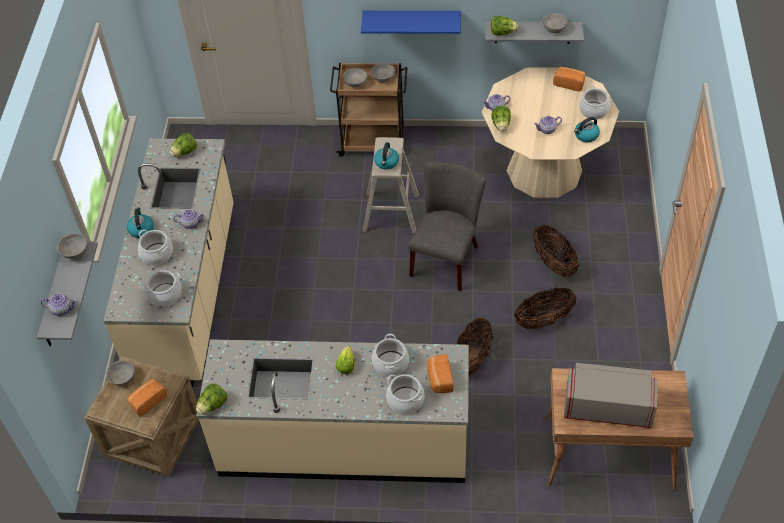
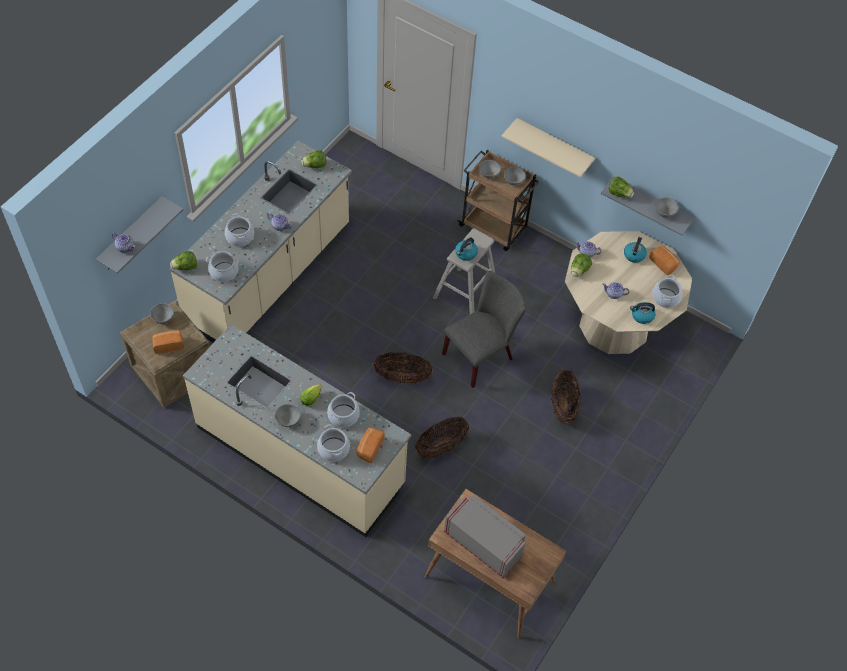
camera: 25 degrees right, 5 degrees up
(75, 253) = (162, 209): grey bowl -> grey bowl (288, 420)
(141, 229) = (242, 211): kettle -> kettle (634, 255)
(213, 405) = (199, 374): lettuce -> lettuce (185, 267)
(412, 21) = (554, 146): blue shelf -> beige shelf
(544, 320) = (519, 448): basket -> basket (402, 377)

